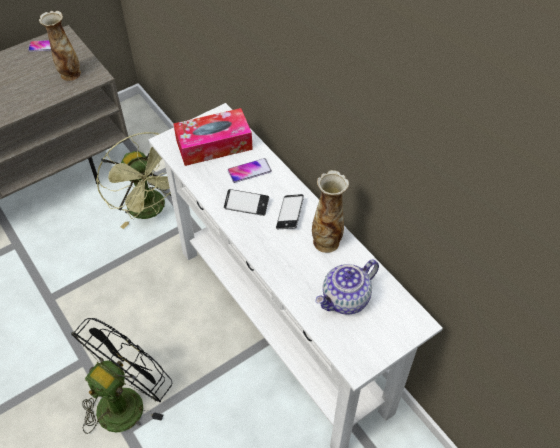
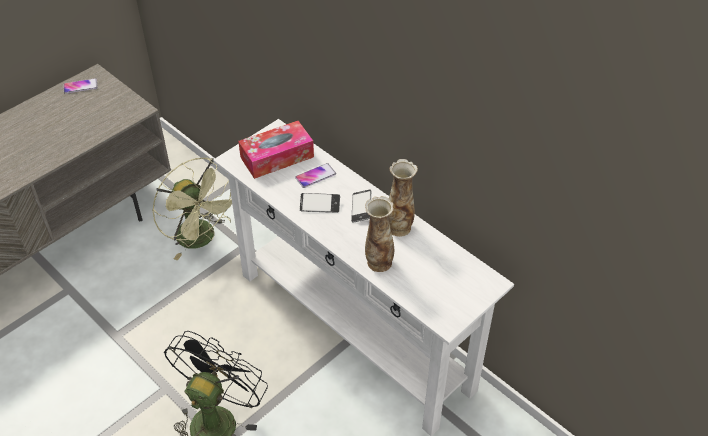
camera: 10 degrees left, 5 degrees down
(70, 74) = (112, 110): vase -> vase (378, 263)
(346, 299) = (426, 272): teapot -> none

